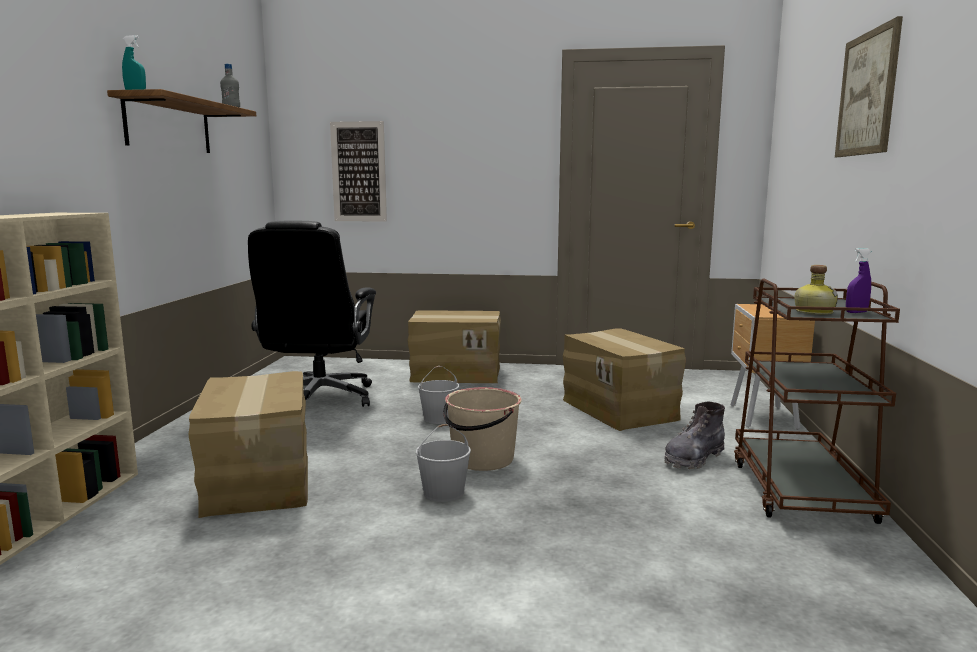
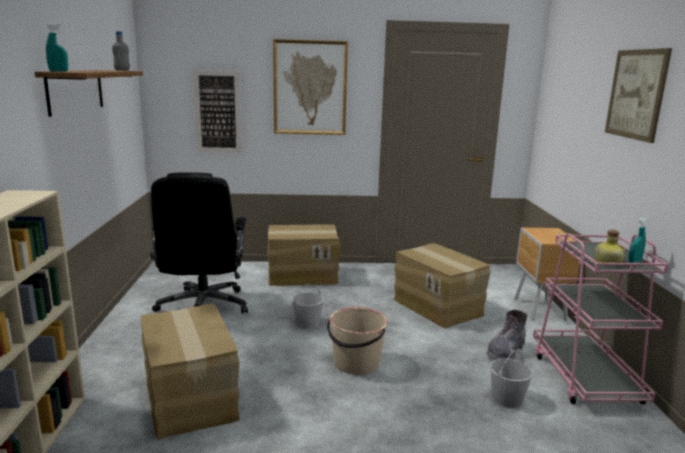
camera: 10 degrees left, 5 degrees up
(444, 492) = (340, 398): white bucket -> white bucket (507, 398)
(468, 138) = (310, 88): none -> picture
(800, 490) = (585, 377): brown cart -> pink cart
(856, 312) = (634, 261): purple spray bottle -> turquoise spray bottle

